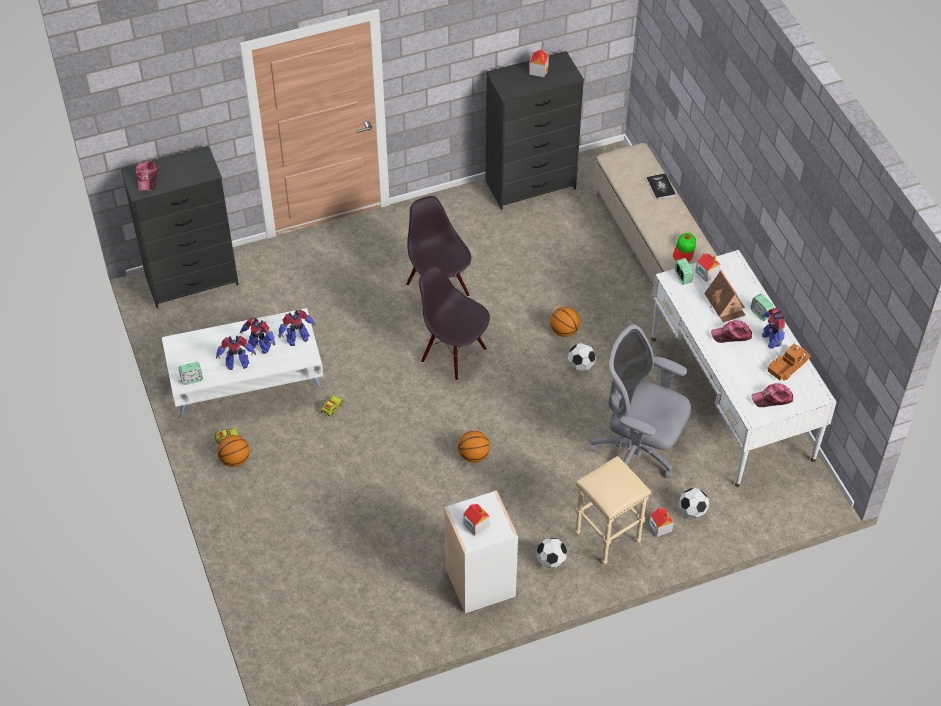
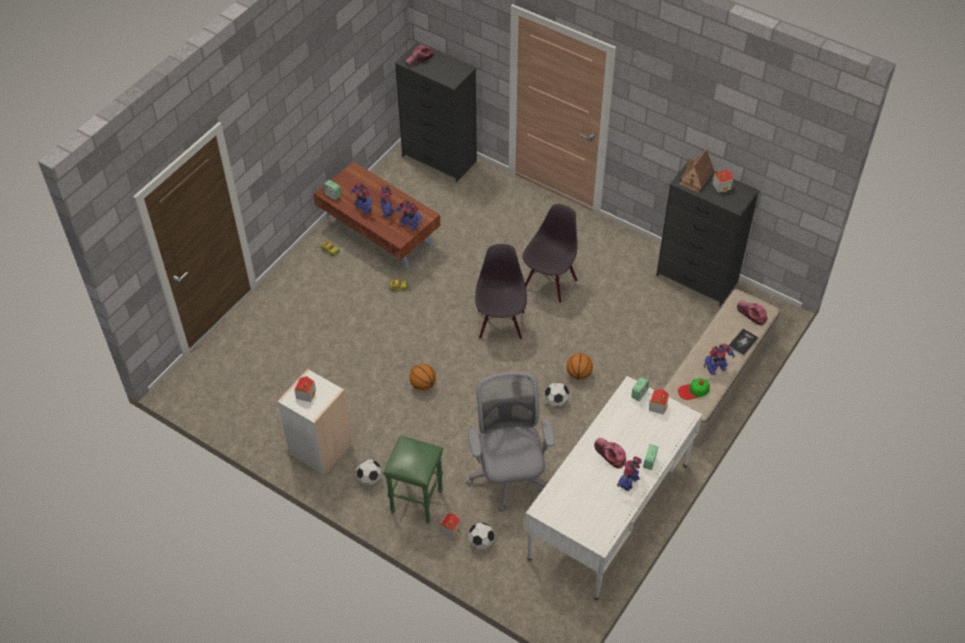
camera: 55 degrees right, 0 degrees up
(235, 460) = (316, 264): basketball -> none
(247, 385) = (380, 235): white coffee table -> brown coffee table
(609, 536) = (417, 502): beige stool -> green stool
(673, 221) = (716, 368): none -> toy robot
(725, 305) = (637, 434): toy house -> toy house (696, 178)
(772, 398) = (570, 513): cap -> cap (752, 314)
(787, 365) = (612, 506): toy truck -> none

